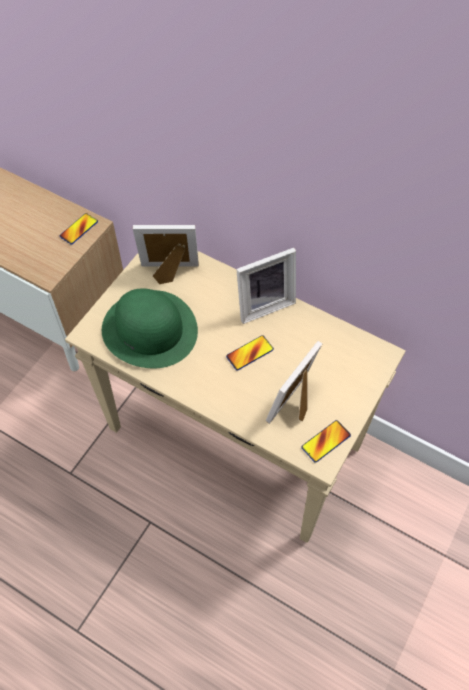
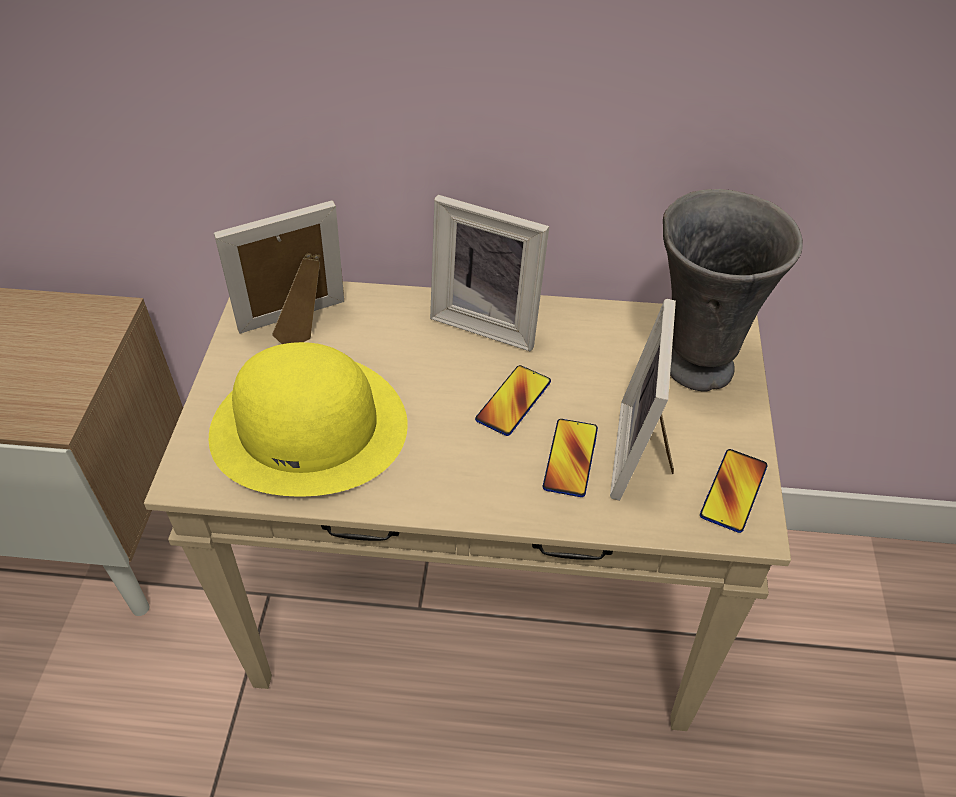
camera: 25 degrees left, 10 degrees down
(79, 229) = (83, 328): phone -> phone (570, 458)
(150, 329) = (309, 427): green hat -> yellow hat
(263, 303) = (489, 320): picture frame -> picture frame turned 75 degrees clockwise
(352, 368) = (696, 363): none -> grey vase

